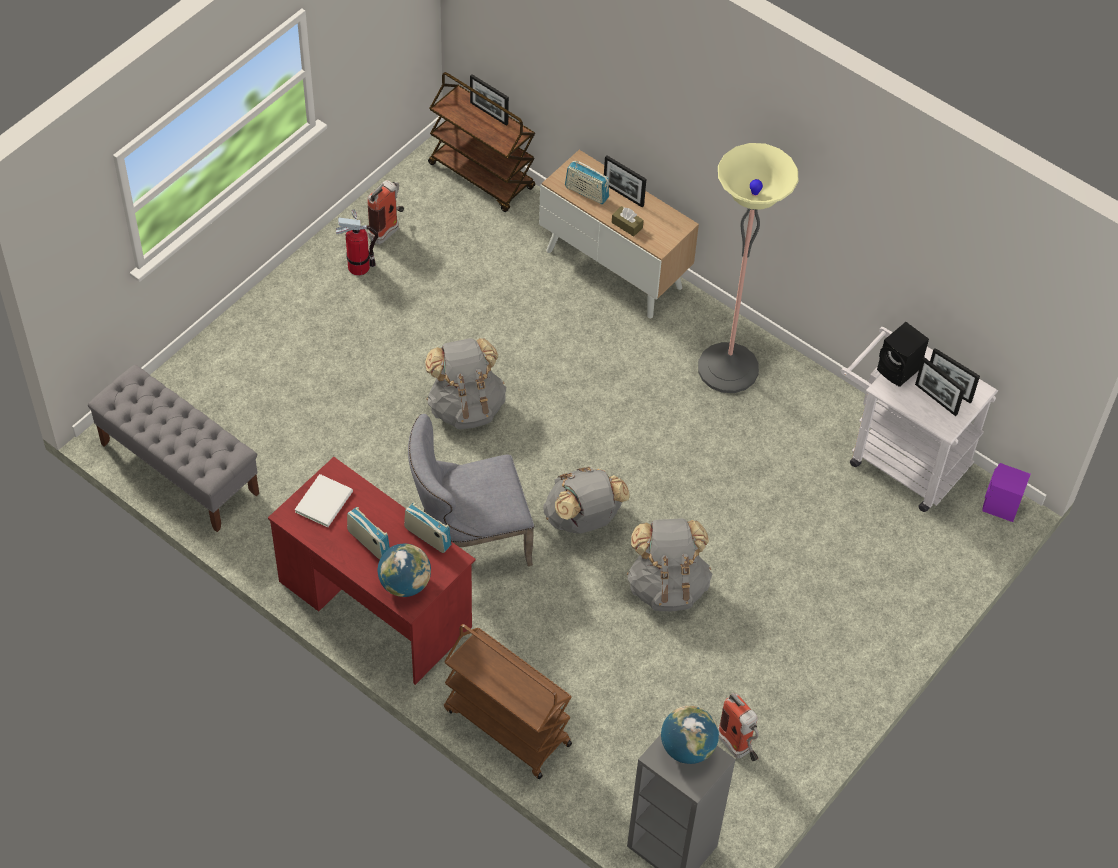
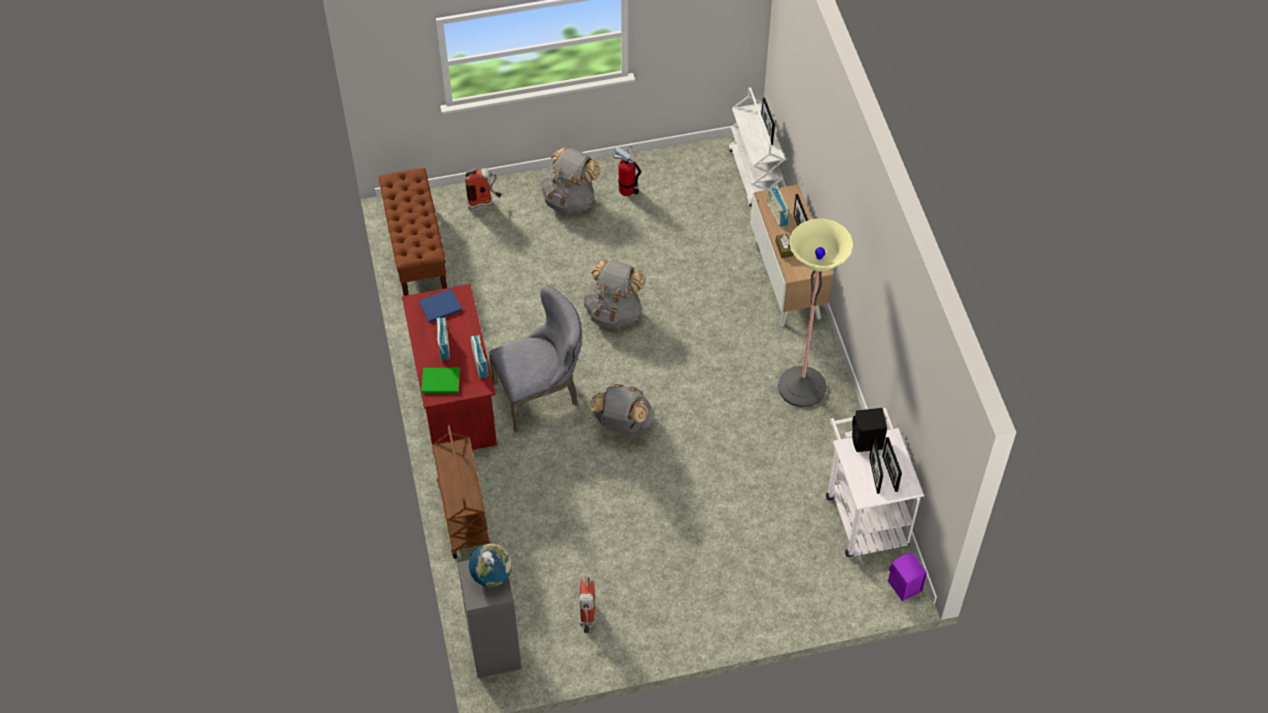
camera: 40 degrees right, 0 degrees up
(179, 468) = (416, 249): grey bench -> brown bench
(326, 501) = (442, 307): white book -> blue book
(388, 230) = (665, 177): fire extinguisher -> fire extinguisher (485, 205)
(405, 584) = (441, 382): globe -> green book
(468, 541) = (541, 393): grey chair -> grey chair turned 135 degrees clockwise
(482, 176) = (755, 176): brown cart -> white cart
(667, 586) = (636, 496): grey backpack -> grey backpack (570, 199)

